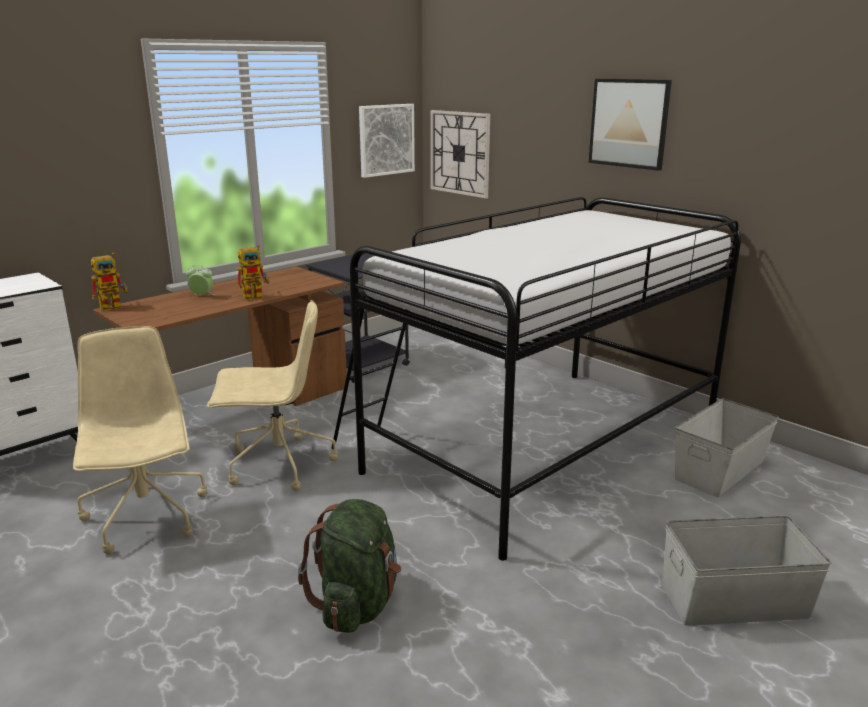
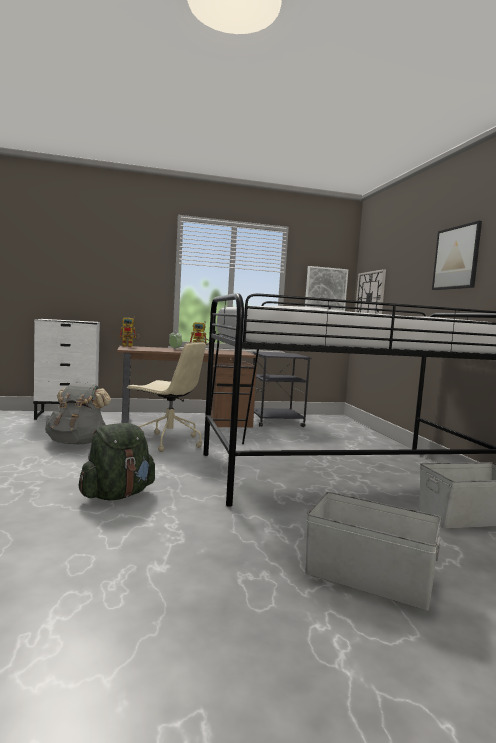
camera: 30 degrees right, 15 degrees down
(147, 520) = (77, 443): beige office chair -> grey backpack

